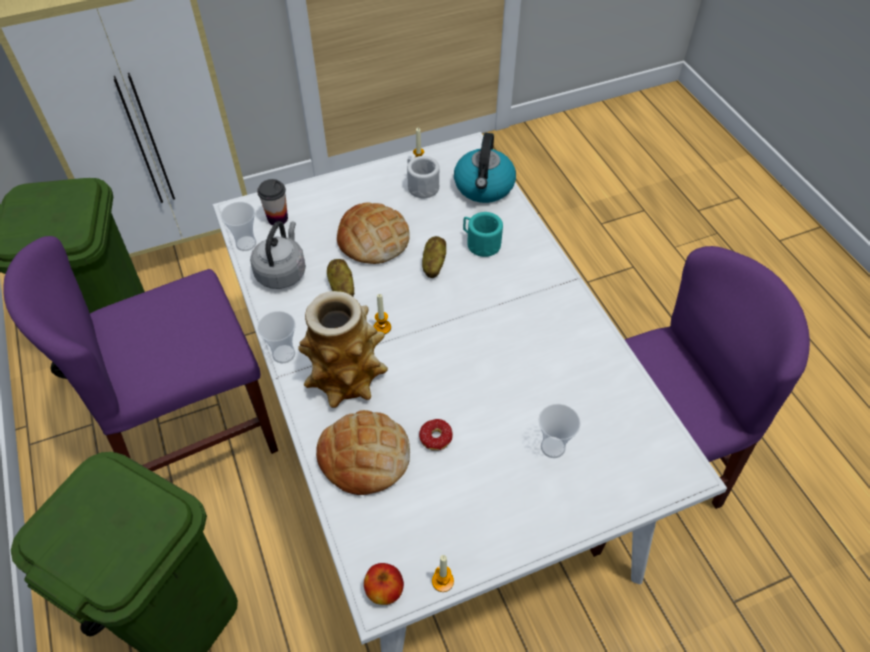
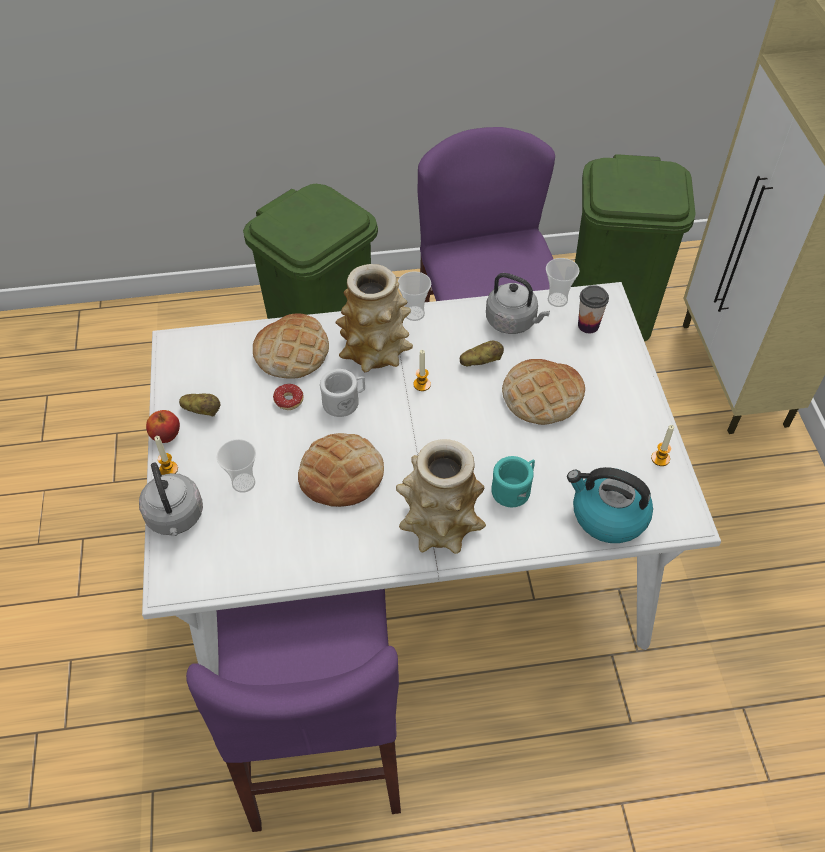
camera: 105 degrees right, 0 degrees up
(384, 590) = (178, 346): apple -> apple (166, 436)
(421, 186) = (619, 453): white mug -> white mug (344, 402)
(433, 265) = (492, 440): potato -> potato (202, 411)
(442, 581) = (167, 380): candle -> candle (168, 469)
(511, 366) = (341, 474): none -> bread
(534, 284) = (440, 524): none -> vase
(618, 495) = (176, 518): none -> grey kettle

